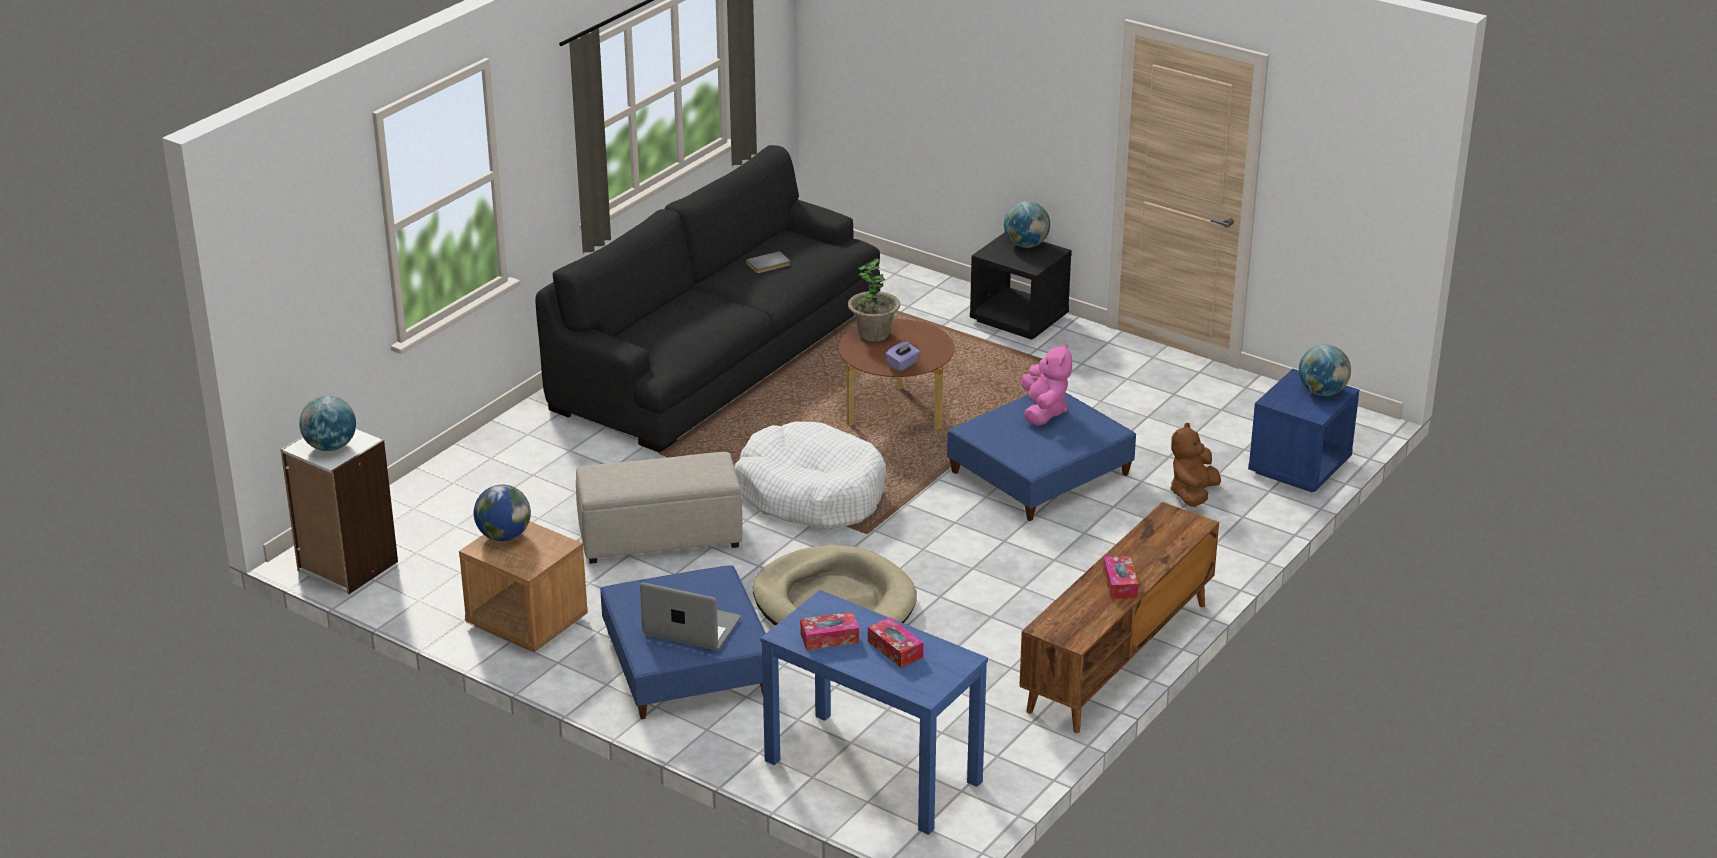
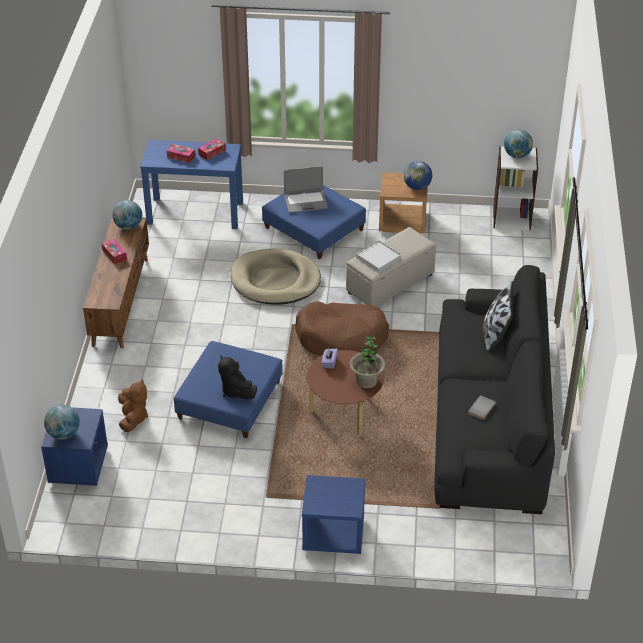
camera: 150 degrees right, 10 degrees up
(655, 320) = (495, 334): none -> pillow
(688, 470) = (378, 257): none -> white tray
(811, 493) = (341, 338): white dog bed -> brown dog bed
(1019, 319) = (333, 534): black nightstand -> blue nightstand
(1026, 245) = (336, 505): globe -> globe (128, 226)
(1044, 411) = (236, 391): pink plush toy -> black plush toy

